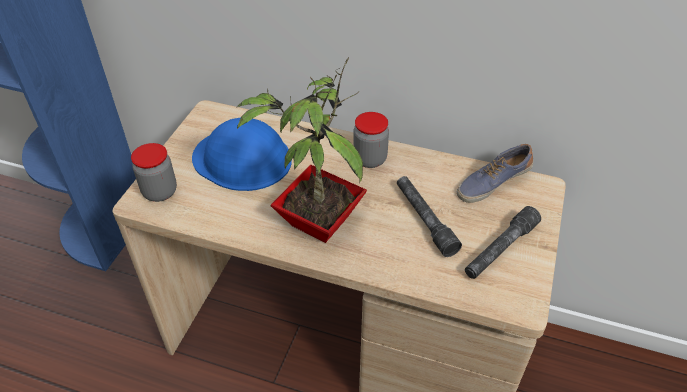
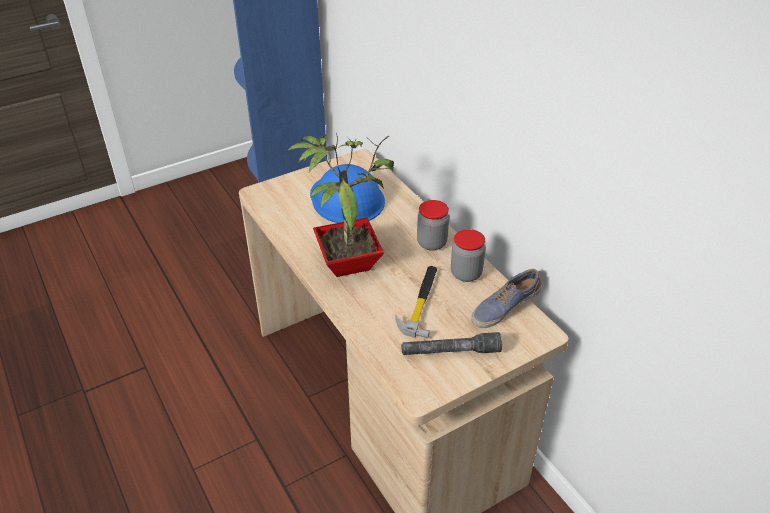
camera: 40 degrees right, 5 degrees down
(160, 192) = (276, 193): jar -> jar (466, 273)
(424, 219) = (420, 302): grey flashlight -> hammer
(492, 183) = (504, 307): shoe -> shoe turned 45 degrees counterclockwise

